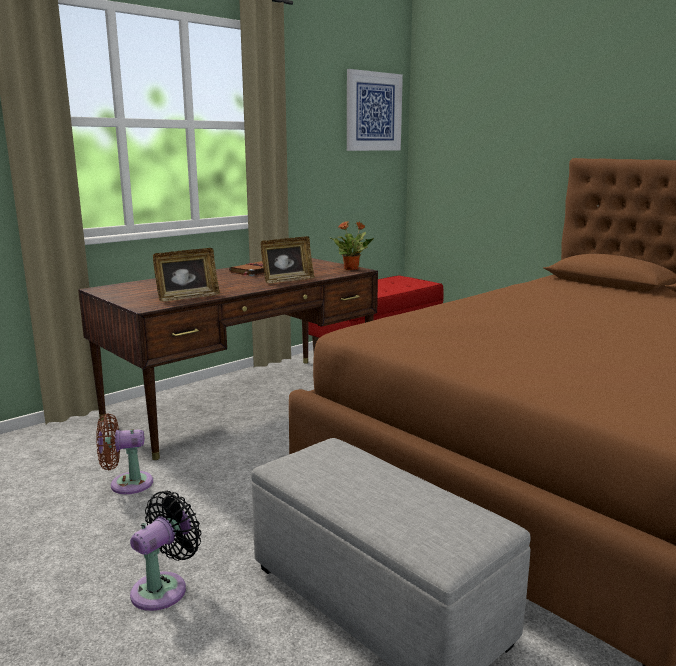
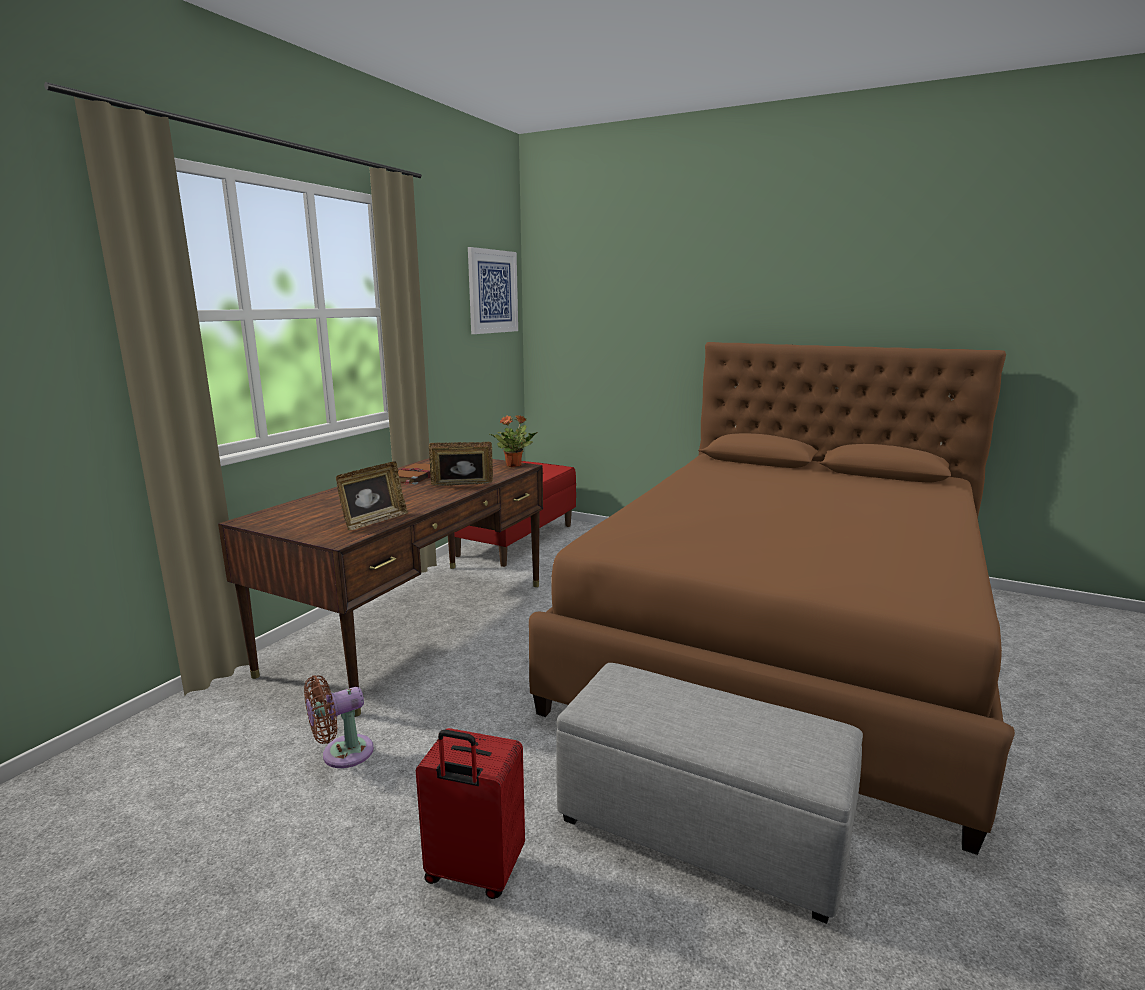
camera: 20 degrees left, 0 degrees up
(164, 588) = (473, 873): black fan -> red suitcase
(287, 280) = (462, 486): picture frame -> picture frame turned 135 degrees counterclockwise

